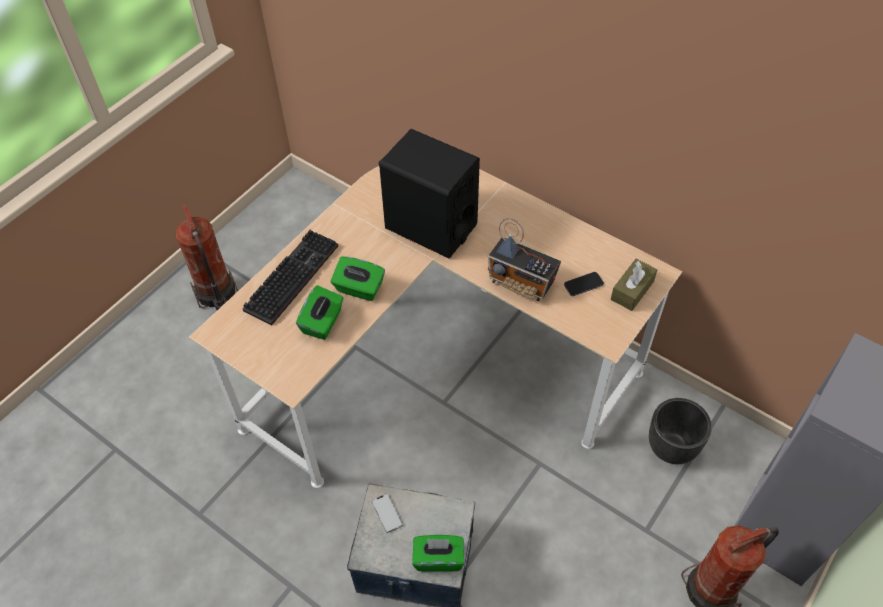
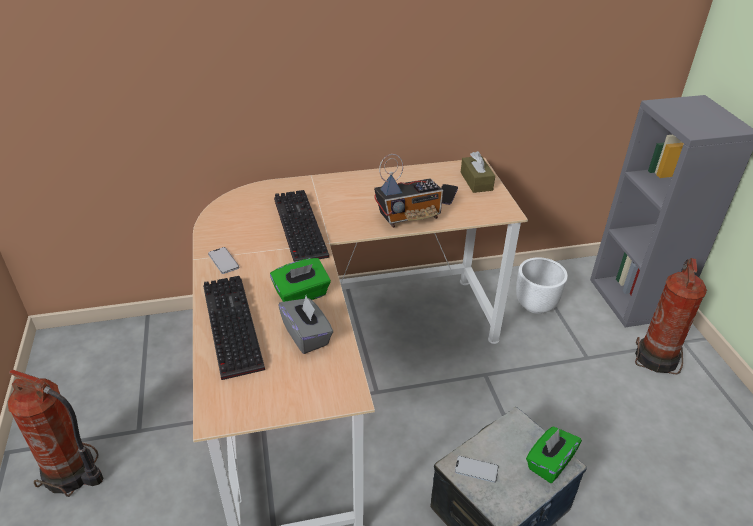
camera: 50 degrees left, 15 degrees down
(323, 322) = (307, 336): green tissue box -> grey tissue box
(348, 219) = (223, 261): none -> phone
(430, 226) = (297, 226): black speaker -> keyboard
(672, 448) = (536, 305): black planter -> white planter

